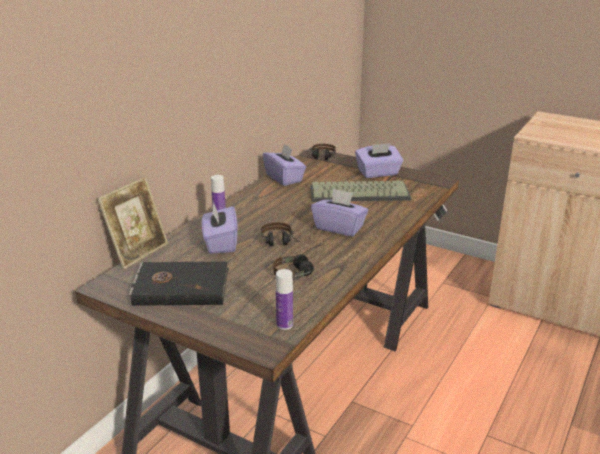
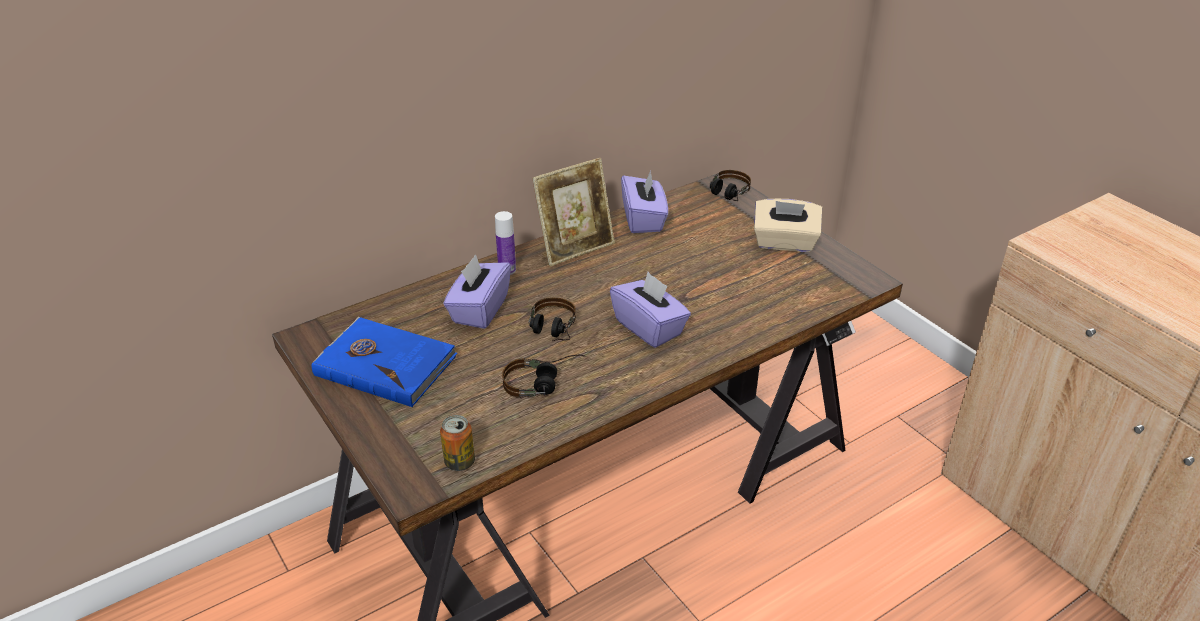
camera: 25 degrees right, 10 degrees up
(138, 253) = (375, 297): picture frame -> picture frame (575, 248)
(181, 286) = (385, 364): black book -> blue book
(284, 324) = (459, 462): bottle -> can
(360, 193) = (728, 273): keyboard -> none
(378, 173) = (784, 243): purple tissue box -> beige tissue box

